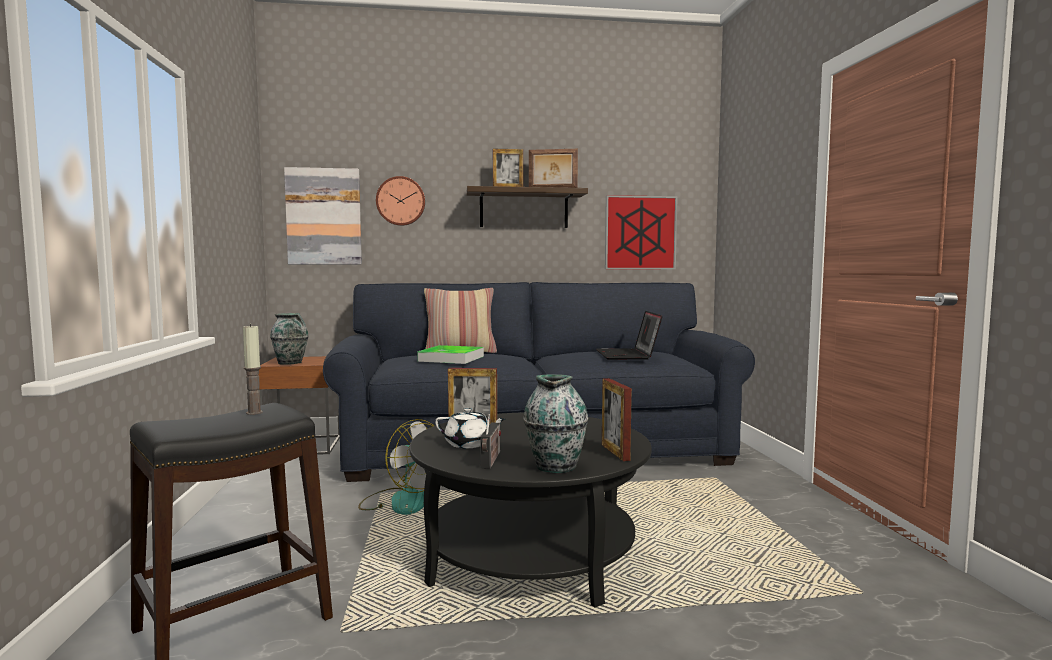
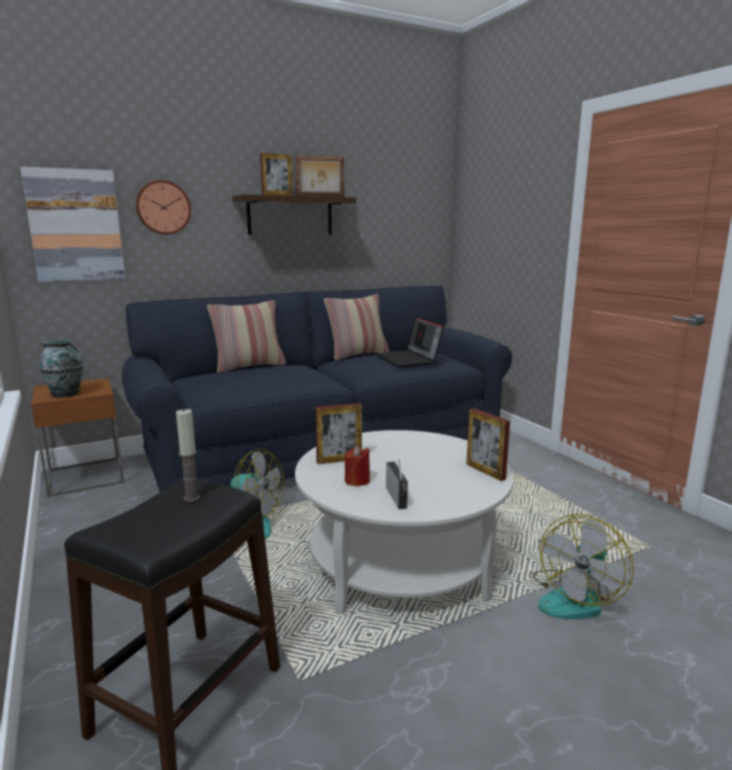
camera: 20 degrees left, 10 degrees up
(451, 359) = (255, 378): tray -> none
(469, 444) = (357, 481): white teapot -> red candle
(530, 554) = (401, 561): black coffee table -> white coffee table
(556, 466) = (457, 496): vase -> none
(580, 350) = (357, 355): none -> pillow
(640, 233) = (394, 238): picture -> none
(709, 625) = (575, 598): none -> fan

